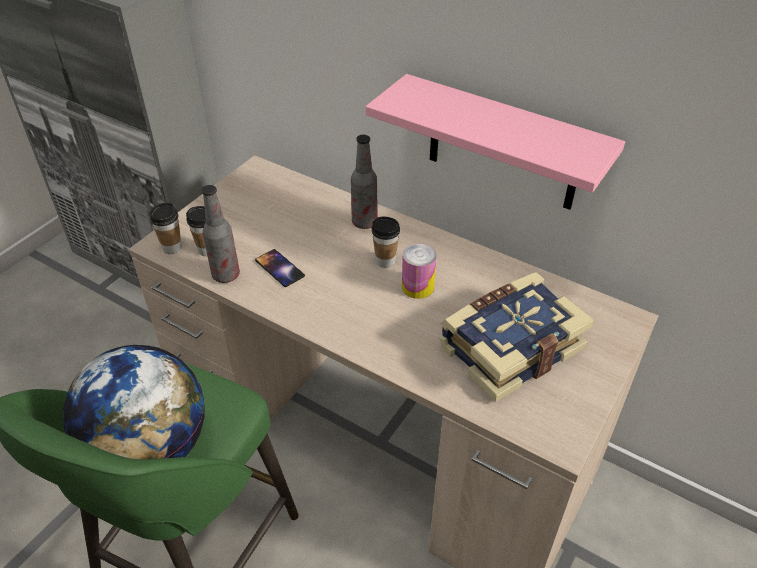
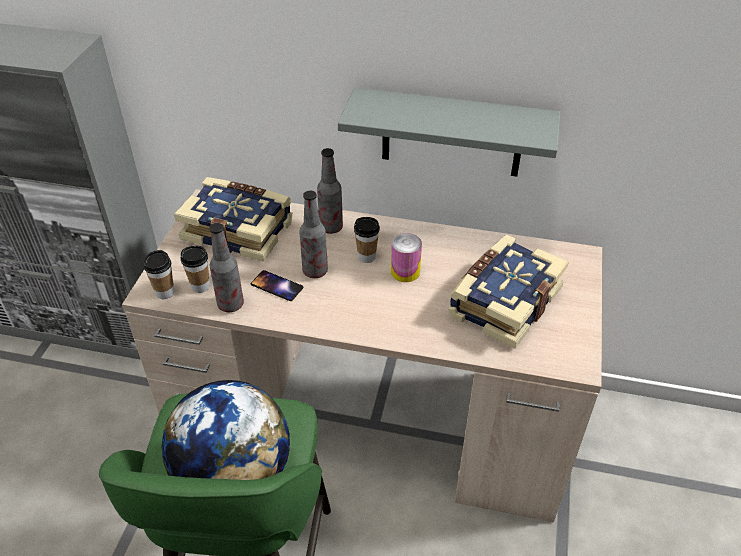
camera: 20 degrees left, 0 degrees up
(273, 204) = (238, 230): none -> book
(325, 263) = (315, 271): none -> bottle
(503, 145) = (452, 133): pink shelf -> grey shelf

